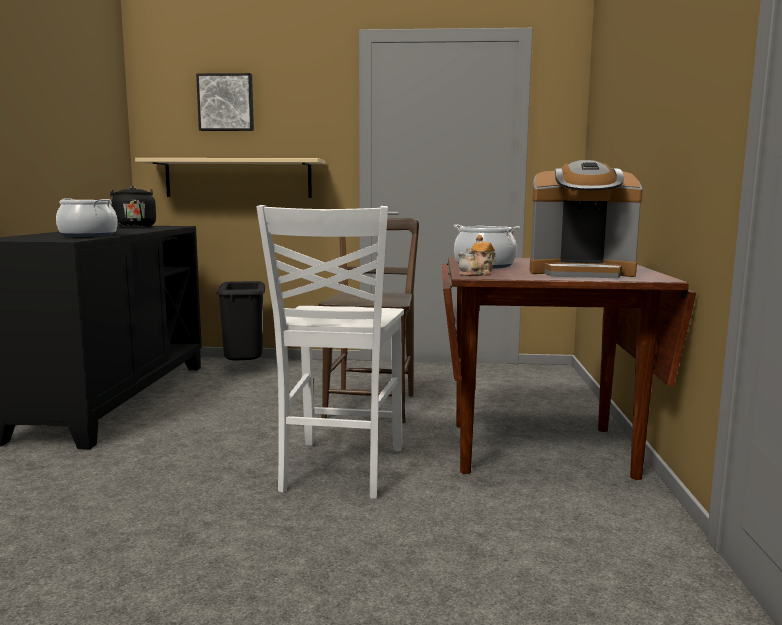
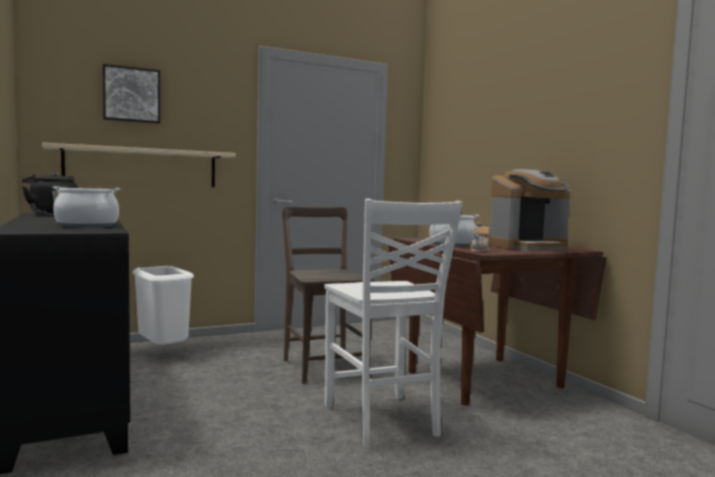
camera: 30 degrees left, 5 degrees down
(245, 370) = (164, 353): black trash can -> white trash can

